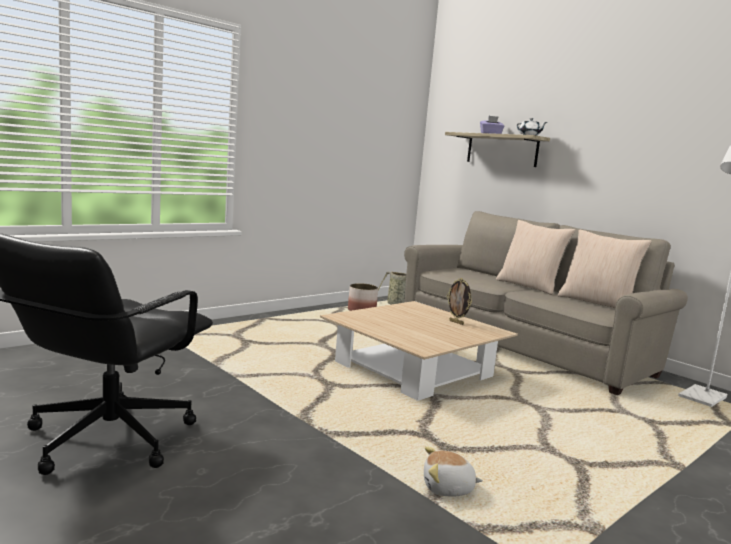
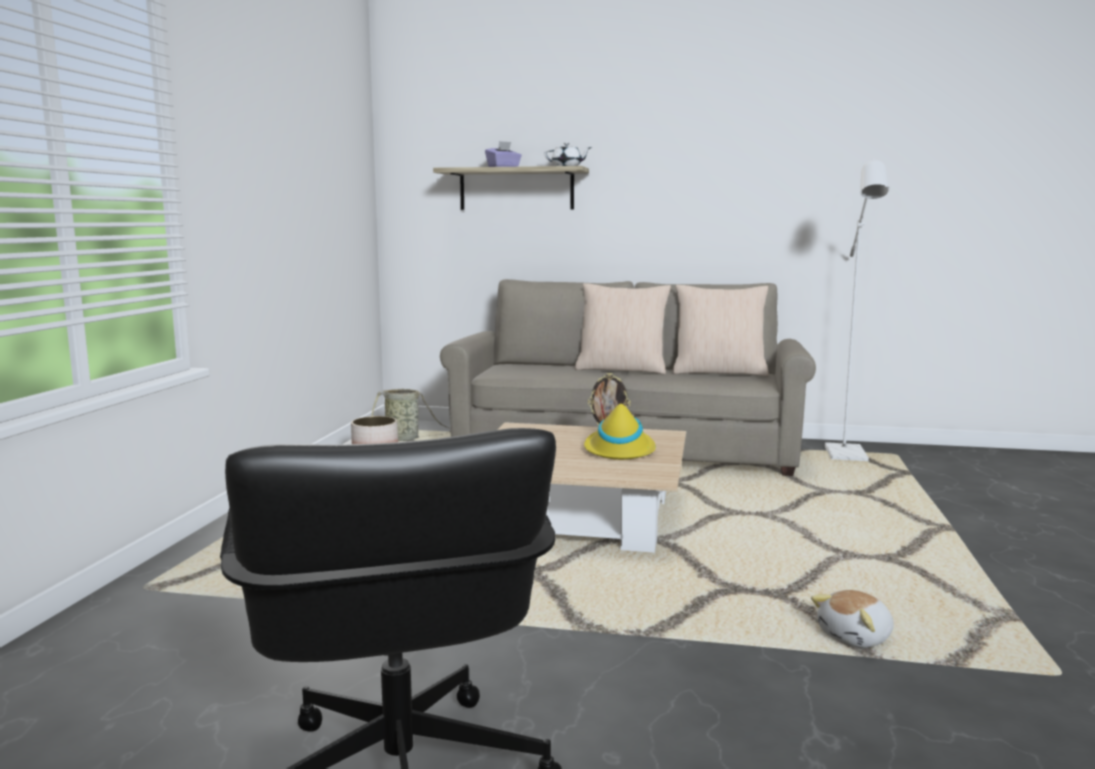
camera: 35 degrees left, 0 degrees up
(442, 330) = (619, 450): none -> yellow hat

